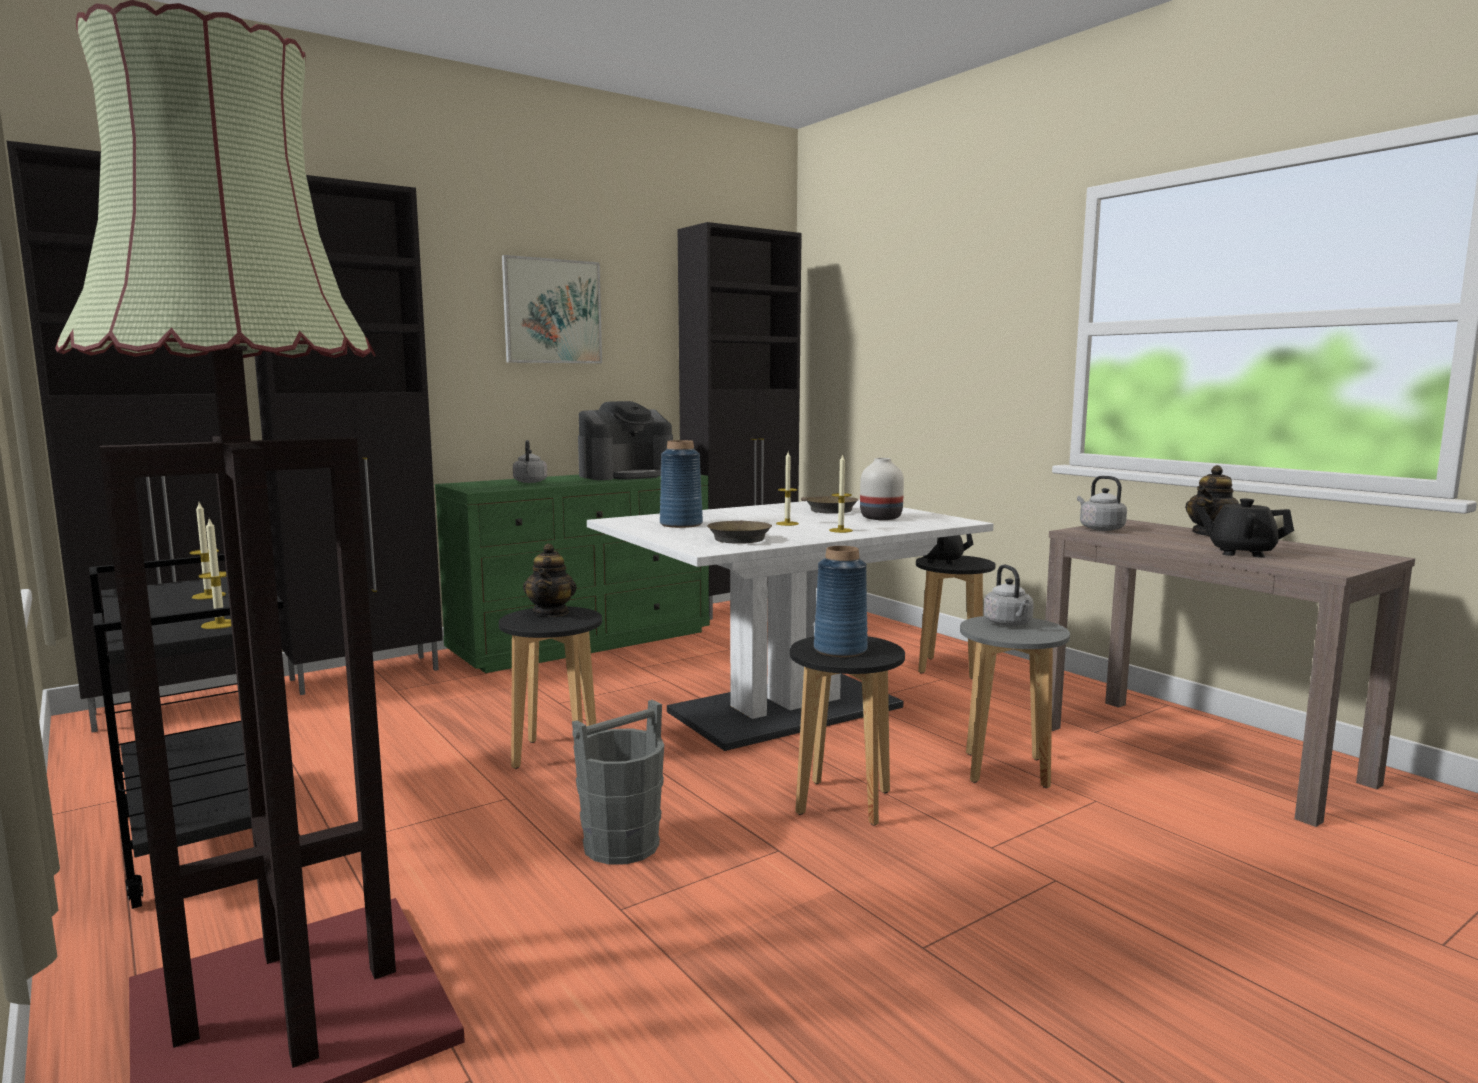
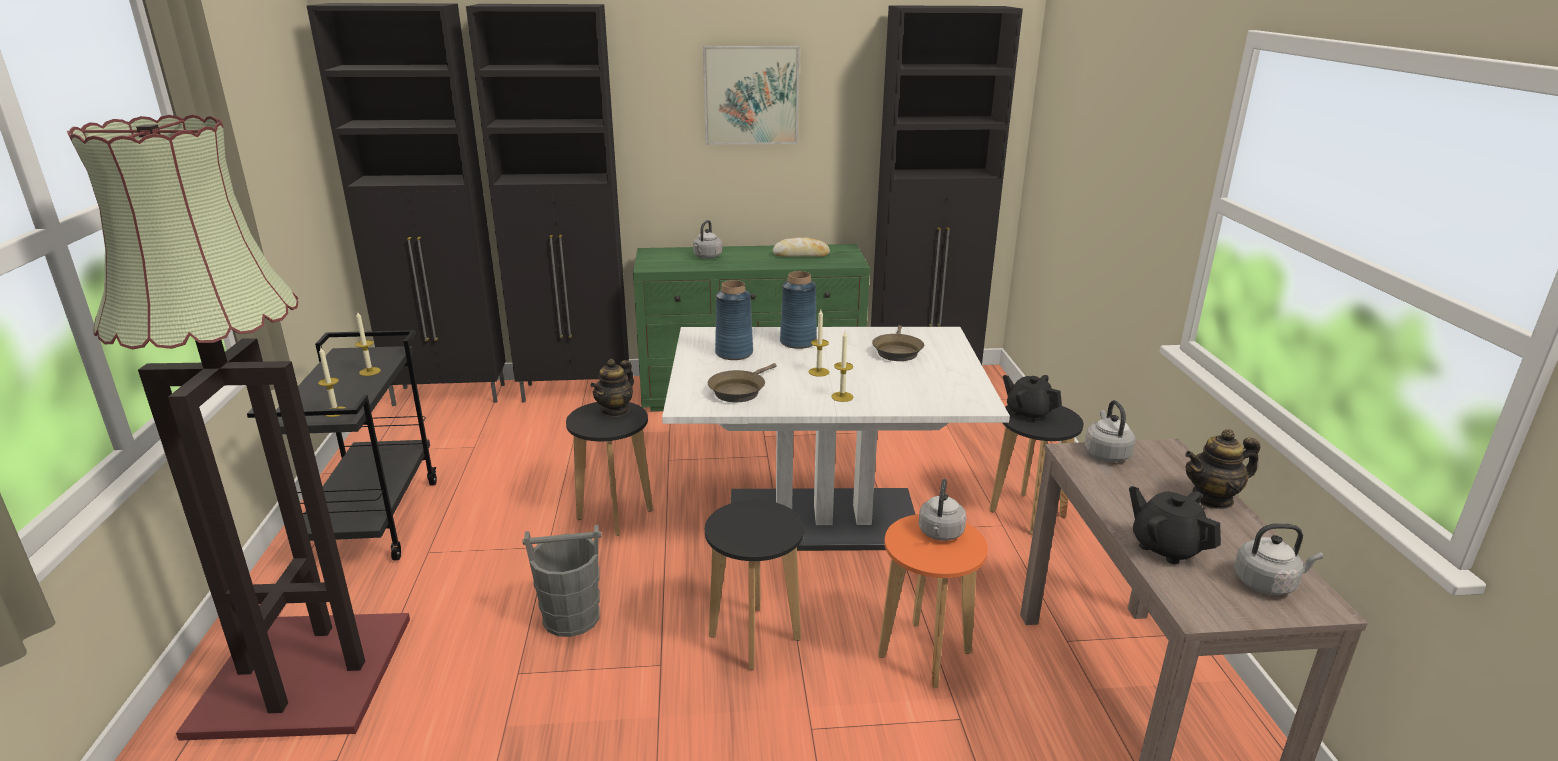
camera: 30 degrees right, 15 degrees up
(626, 475) = (801, 255): coffee machine -> bread
(840, 650) = (748, 525): blue vase -> blue vase (798, 342)
(880, 518) = (918, 379): white vase -> none
(1006, 770) = (924, 655): grey stool -> orange stool
(1330, 555) = (1267, 583): none -> grey kettle

